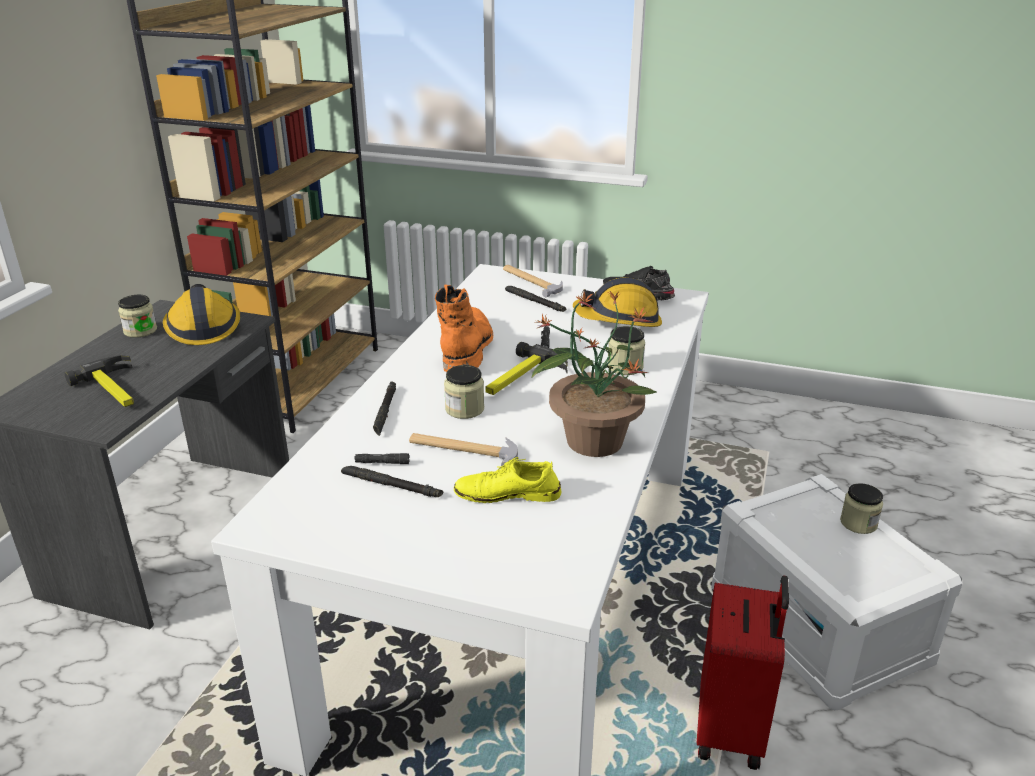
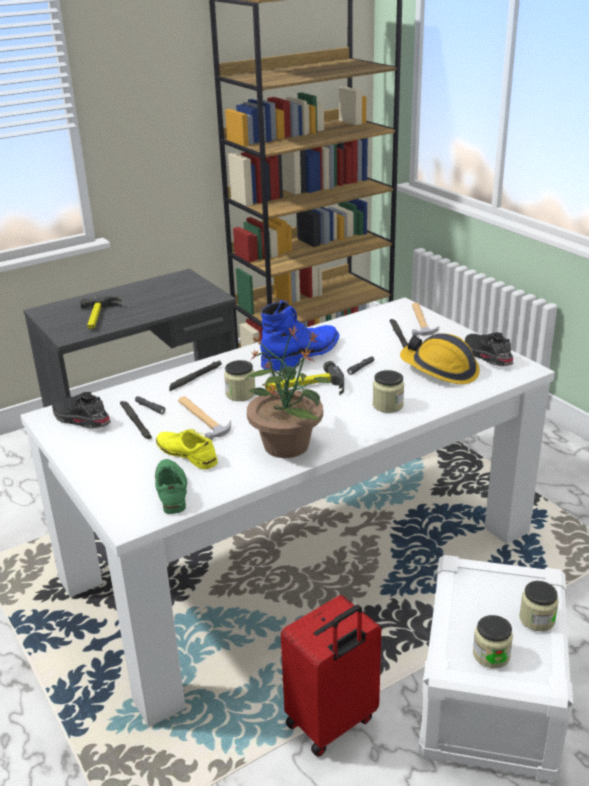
camera: 40 degrees right, 0 degrees up
(140, 331) = (154, 286): jar -> jar (491, 655)
(203, 327) = (188, 293): hard hat -> none
(311, 511) = (80, 419): none -> black shoe
(466, 348) = (302, 355): orange boot -> blue boot
(553, 538) = (171, 490): none -> green shoe

